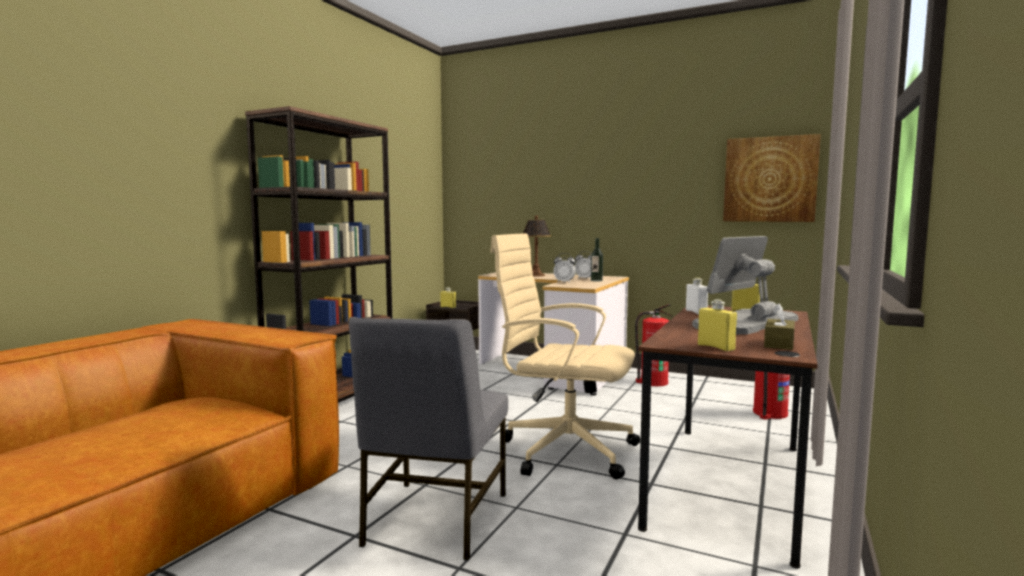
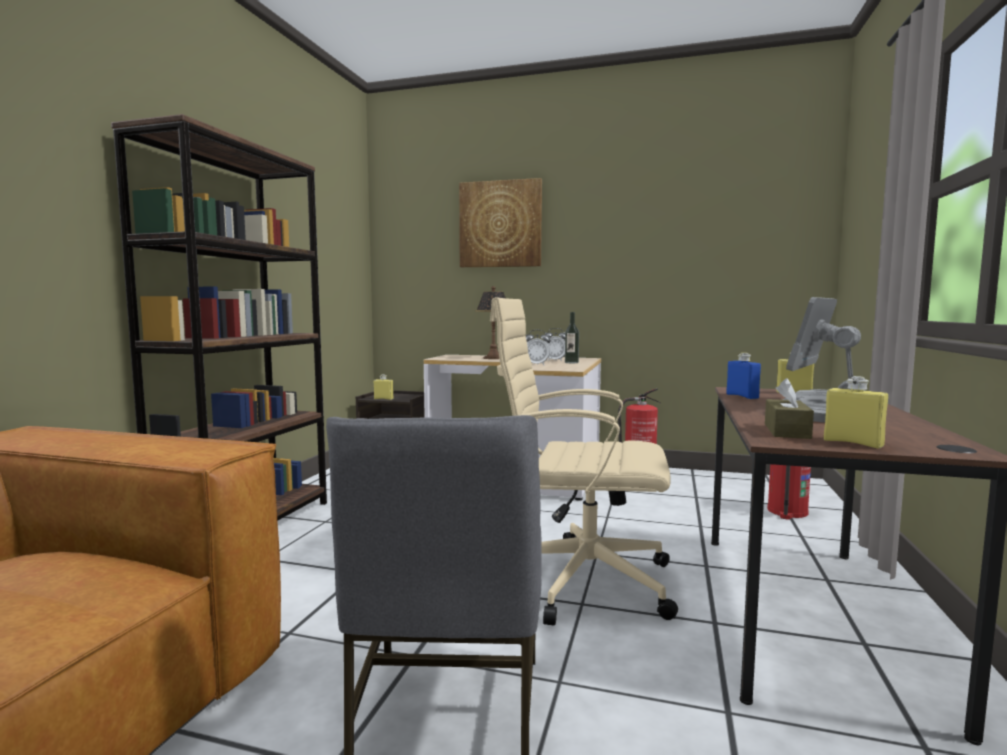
camera: 10 degrees left, 0 degrees up
(696, 312) = (742, 396): white bottle -> blue bottle
(770, 179) = (762, 245): picture -> picture (500, 224)
(779, 344) = (919, 434): brown tissue box -> brown tissue box (786, 431)

